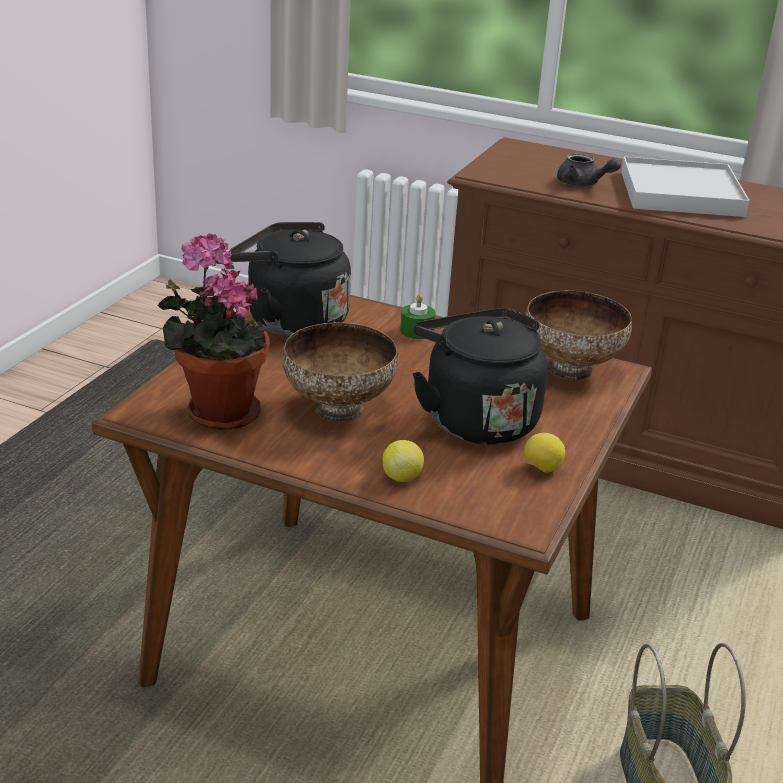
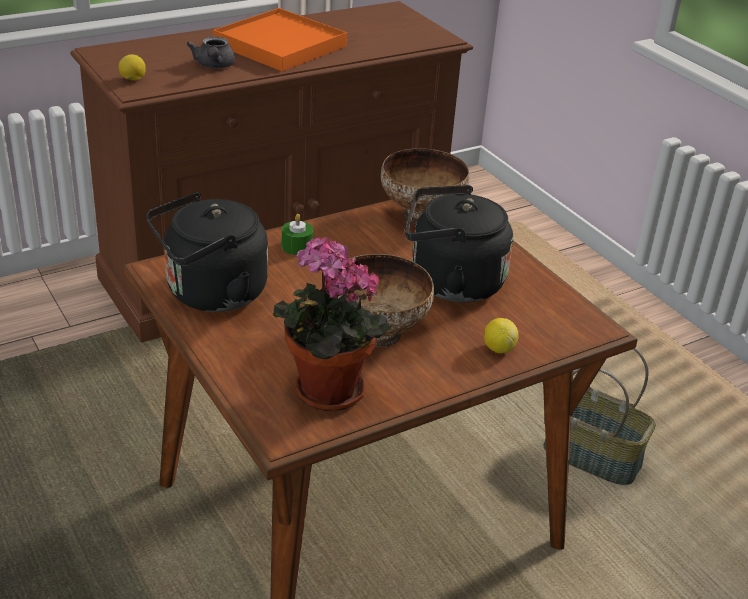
camera: 55 degrees left, 5 degrees up
(541, 469) = (536, 289): lemon -> lemon (133, 80)
(582, 184) = (214, 66): grey teapot -> grey teapot turned 105 degrees clockwise
(680, 193) = (280, 45): white tray -> orange tray

